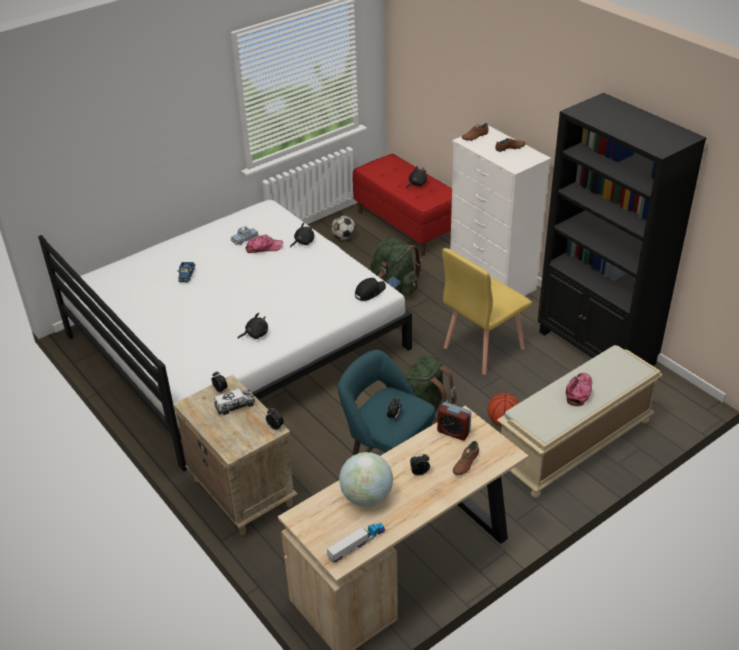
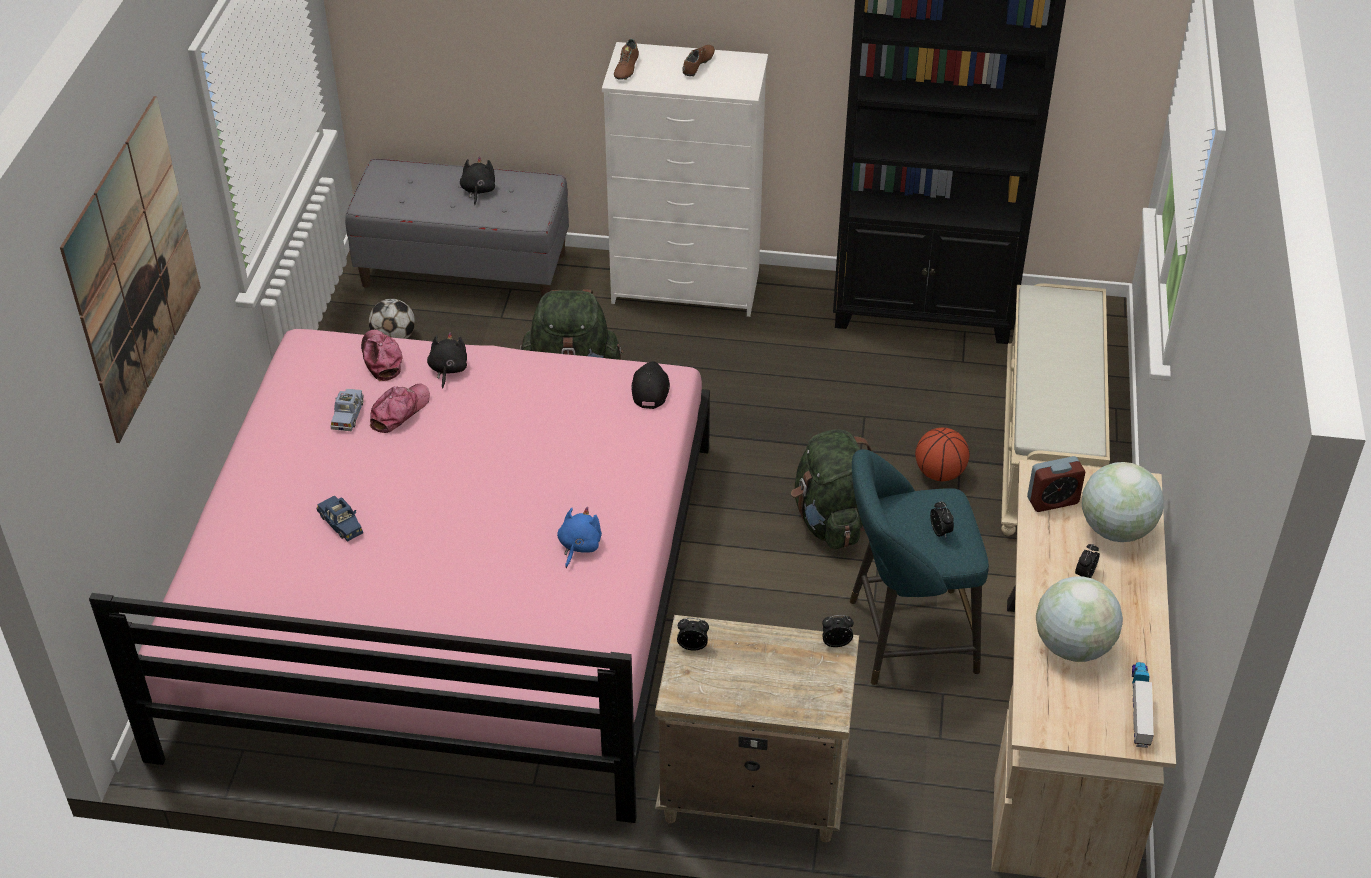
camera: 45 degrees left, 5 degrees up
(140, 111) = (133, 269): none -> picture
(235, 341) = (447, 593): white bed -> pink bed
(235, 406) = (744, 653): toy truck -> none
(255, 334) = (579, 546): black plush toy -> blue plush toy
(407, 225) = (465, 269): red bench -> grey bench
(465, 463) = (1116, 529): brown shoe -> globe
(483, 348) = (795, 391): yellow chair -> none
(579, 391) = (1059, 368): cap -> cap (381, 358)

